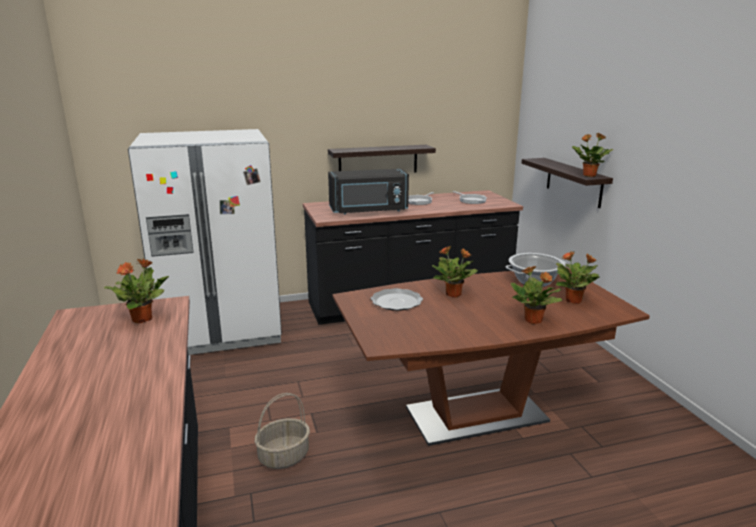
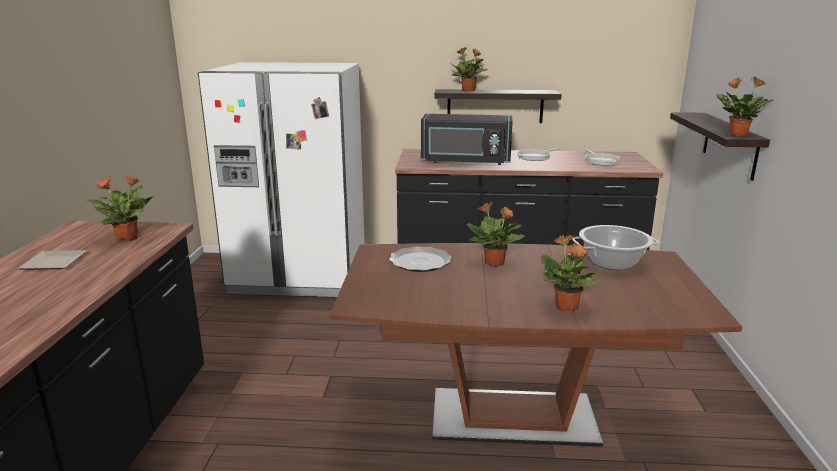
camera: 20 degrees right, 0 degrees up
(94, 355) = (51, 263): none -> plate
(284, 456) = (274, 414): basket -> none
(574, 301) = (646, 292): potted plant -> potted plant (468, 91)

